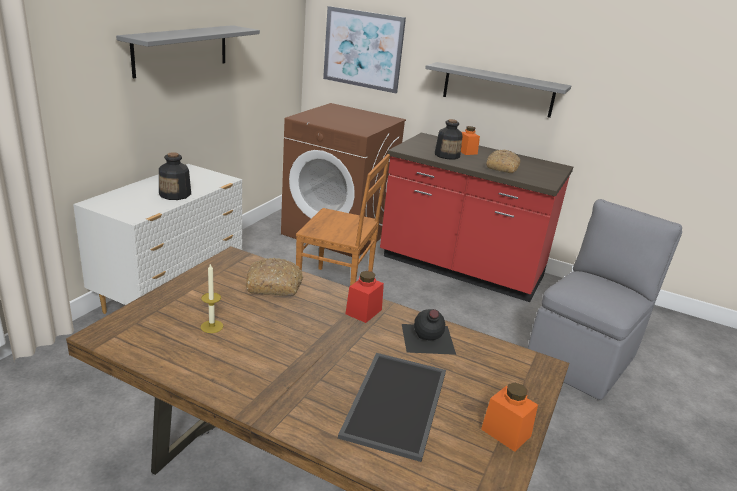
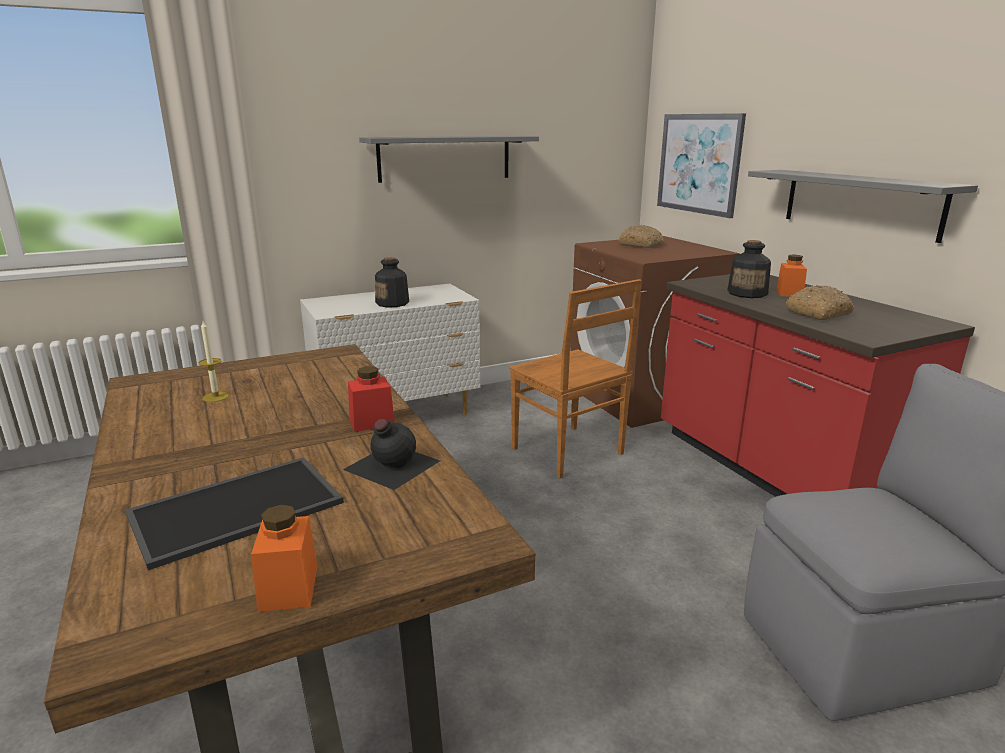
camera: 40 degrees right, 5 degrees down
(274, 285) = (331, 380): bread -> bread (641, 245)

